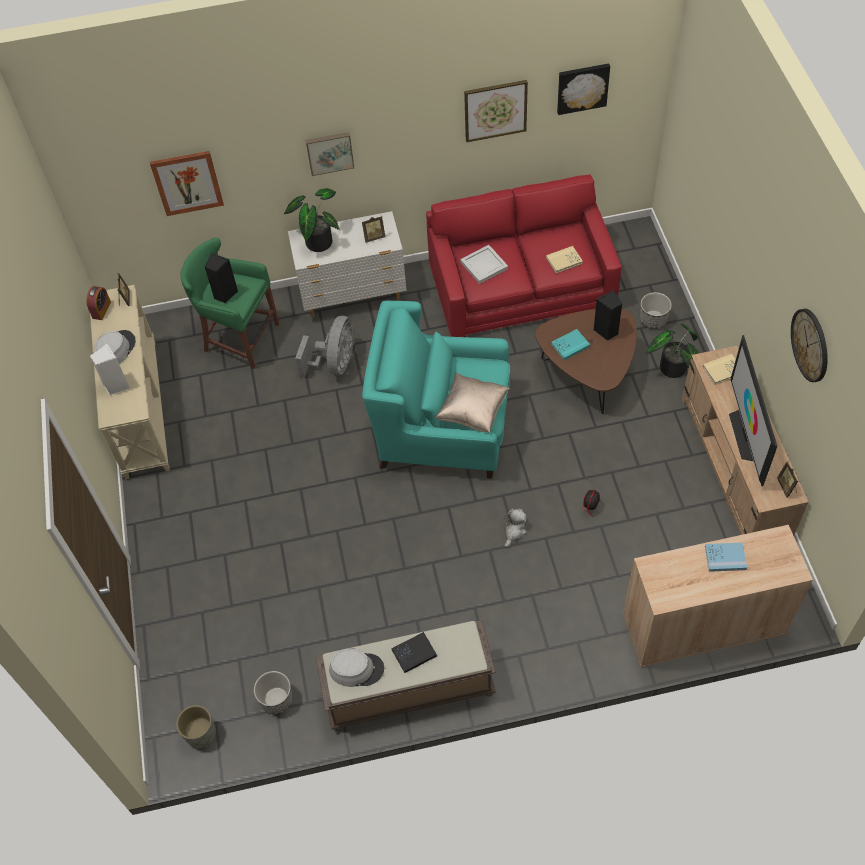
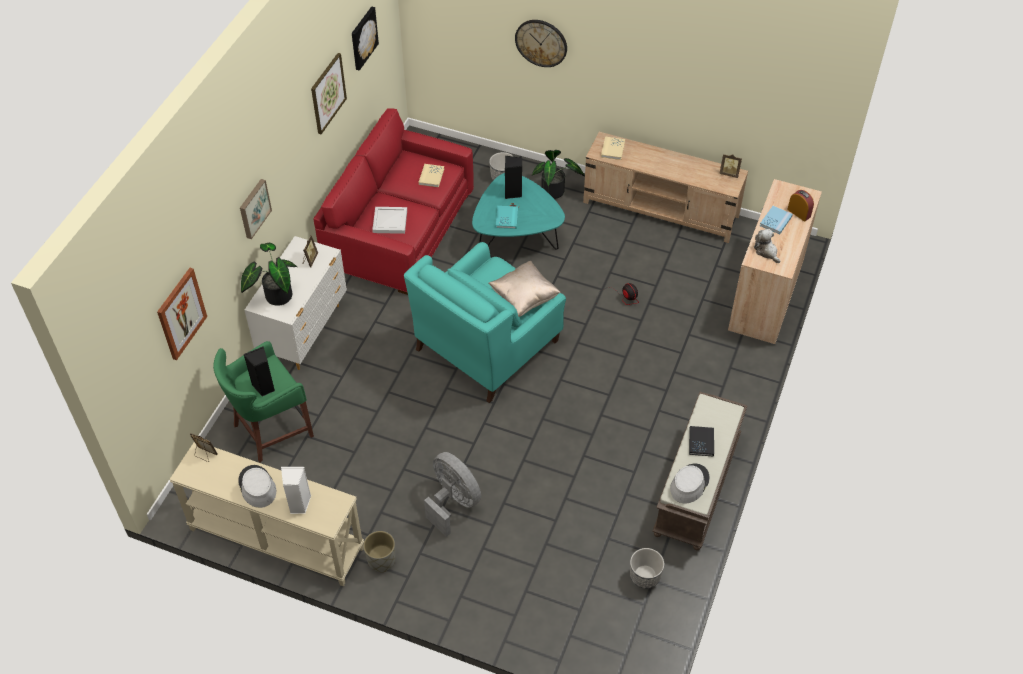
camera: 60 degrees left, 5 degrees down
(101, 310) = (199, 477): alarm clock -> alarm clock (799, 213)
(200, 734) = (638, 645): grey planter -> grey planter (381, 560)
(335, 363) = (361, 379): grey fan -> grey fan (453, 502)
(514, 531) = (613, 352): plush toy -> plush toy (766, 251)
(588, 374) = (516, 237): brown coffee table -> turquoise coffee table
(746, 435) = (674, 168): television -> none
(810, 345) = (698, 62): wall clock -> wall clock (541, 42)

